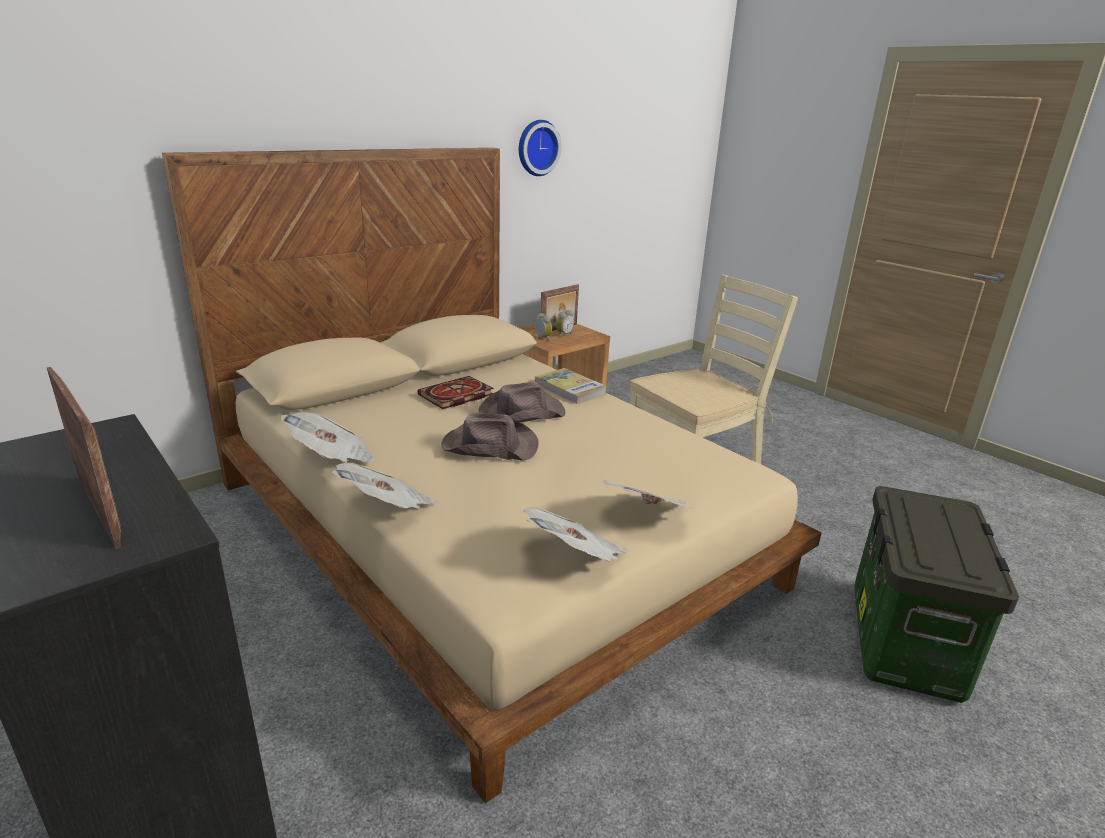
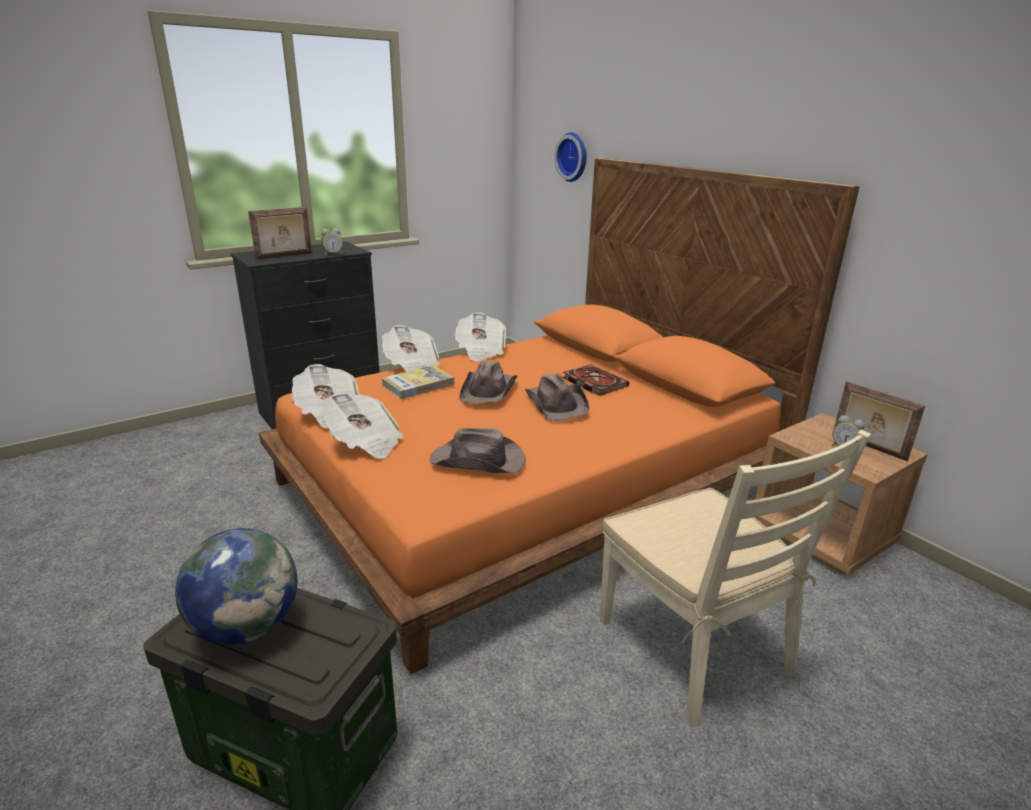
camera: 95 degrees right, 0 degrees up
(490, 532) = (528, 486): beige bed -> orange bed
(536, 148) = (942, 196): wall clock -> wall clock (574, 157)
(542, 339) = (812, 433): alarm clock -> alarm clock (332, 254)
(570, 389) = (627, 431): book -> book (418, 385)
(659, 450) = (479, 461): none -> brown hat
(949, 544) = (247, 627): none -> globe

